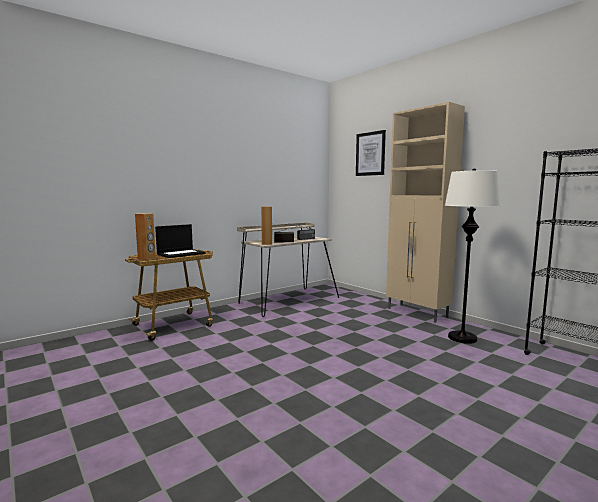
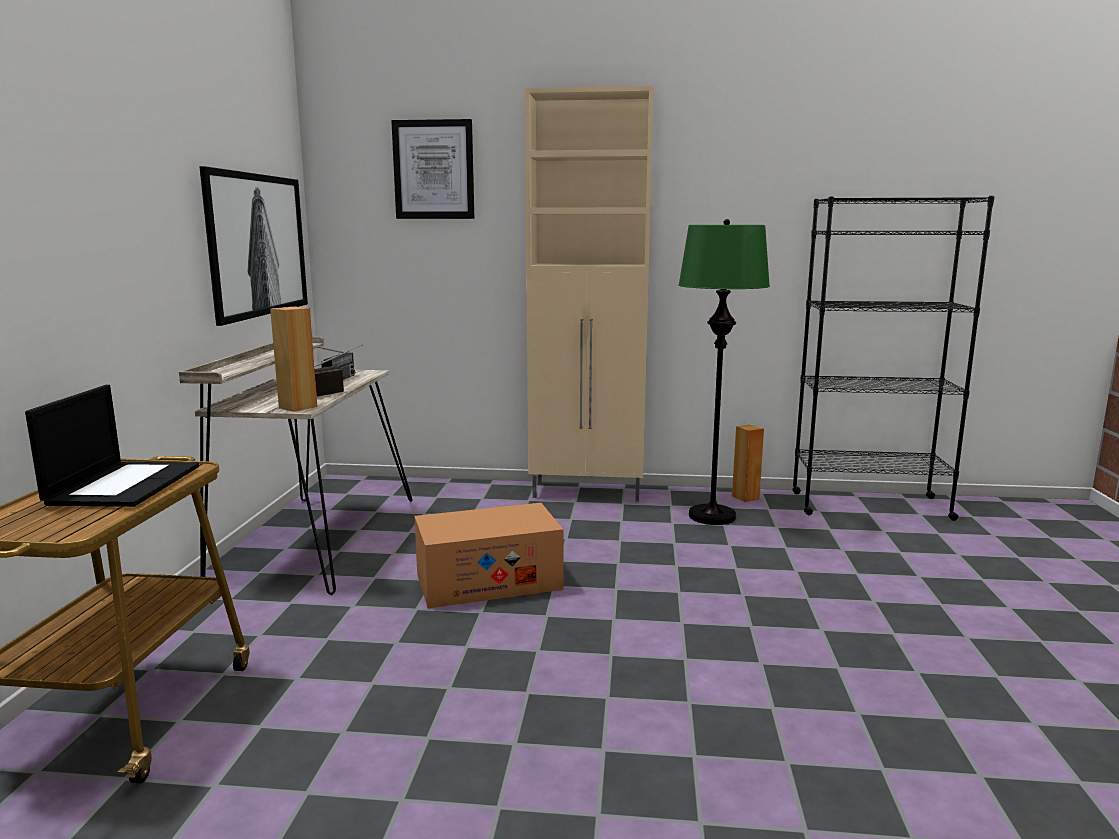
camera: 45 degrees left, 5 degrees up
(147, 258) = (61, 527): brown speaker -> brown speaker (745, 497)
(292, 186) = (256, 245): none -> picture
(315, 329) = (488, 581): none -> cardboard box
(462, 338) = (712, 516): white floor lamp -> green floor lamp

